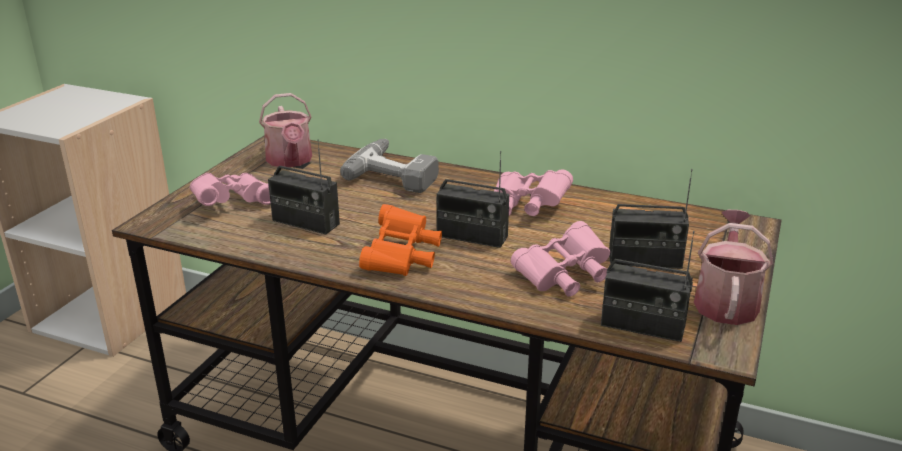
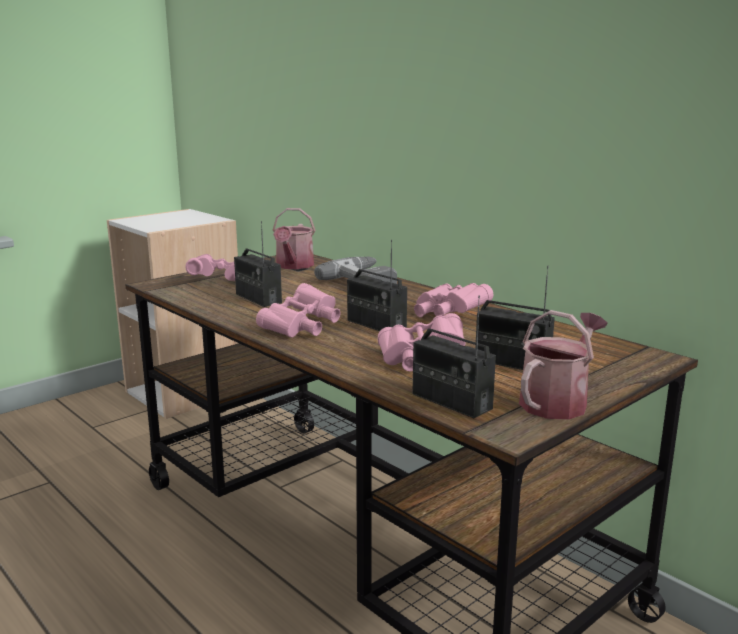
camera: 25 degrees right, 10 degrees down
(402, 258) = (302, 327): orange binoculars -> pink binoculars

